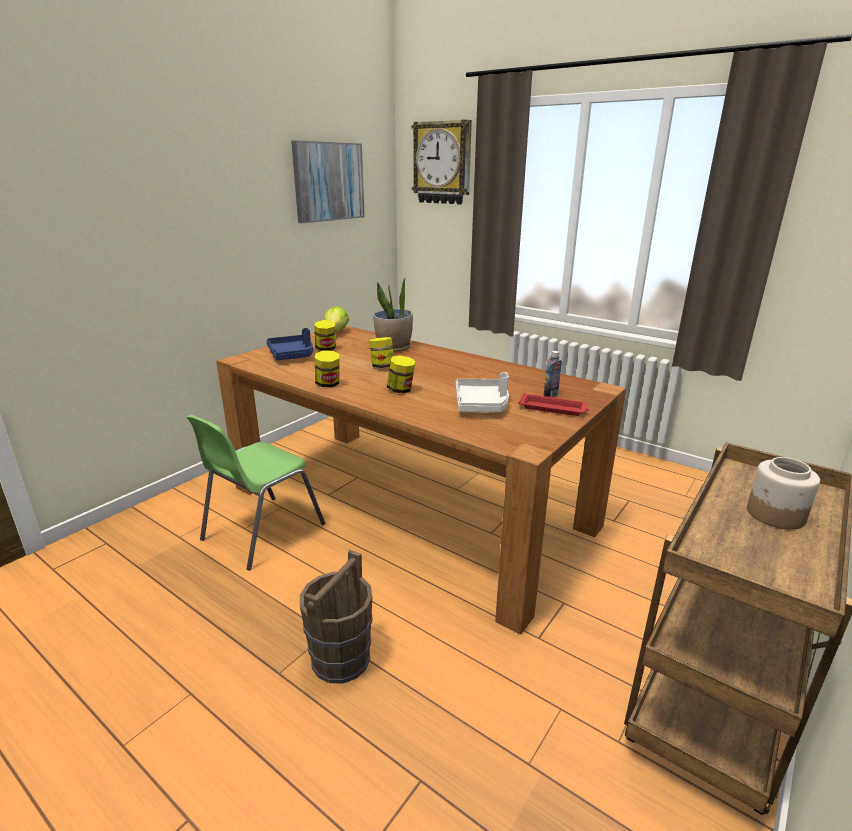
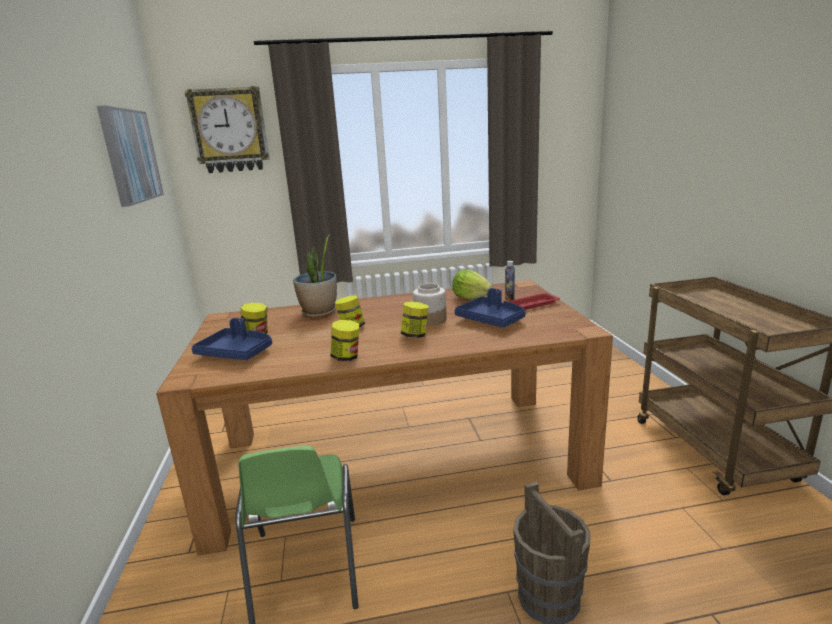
camera: 45 degrees left, 5 degrees down
(336, 332) = (226, 321): lettuce -> lettuce (471, 298)
(482, 404) = (491, 320): white tray -> blue tray
(775, 515) = (727, 307): jar -> jar (430, 320)

